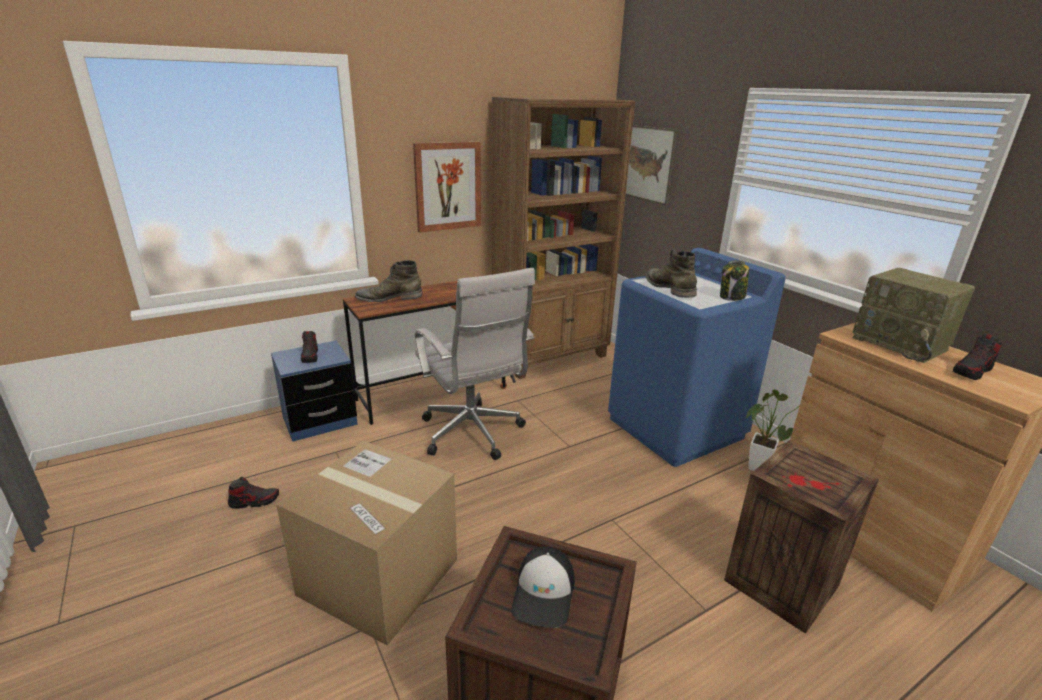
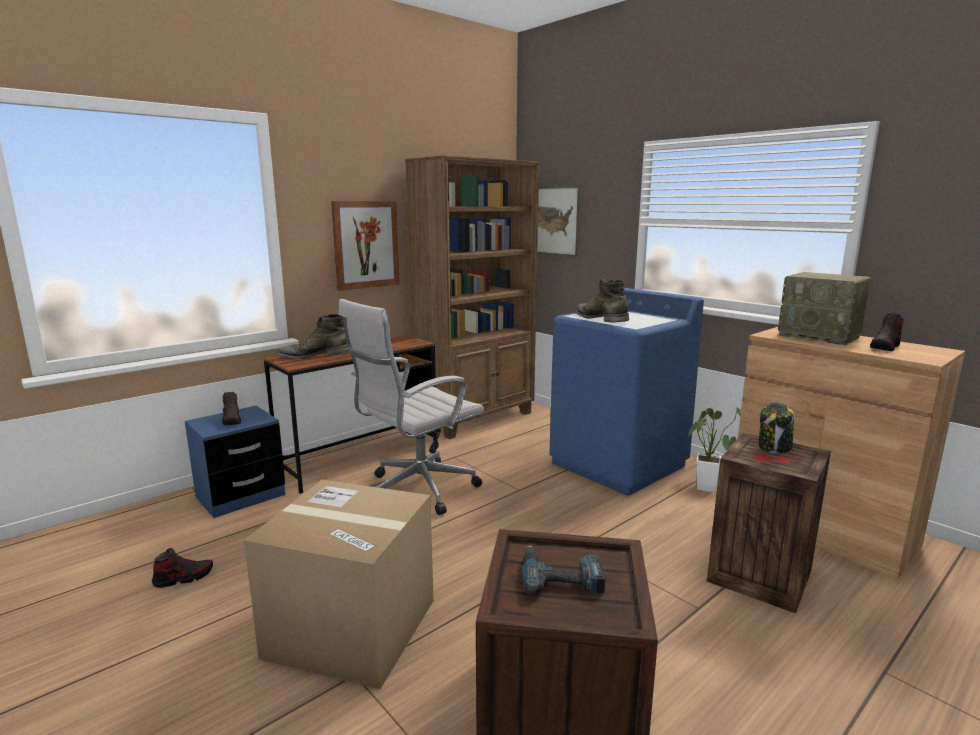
camera: 10 degrees left, 10 degrees down
(473, 435) = (416, 491): white office chair -> white office chair turned 90 degrees clockwise
(544, 593) = (561, 577): cap -> power drill
(732, 297) = (660, 321): jar -> jar (774, 448)

